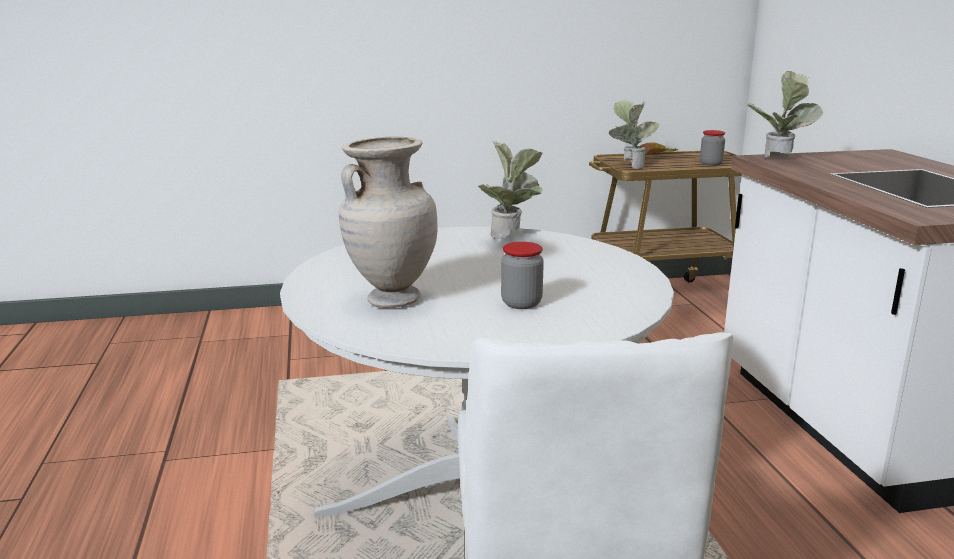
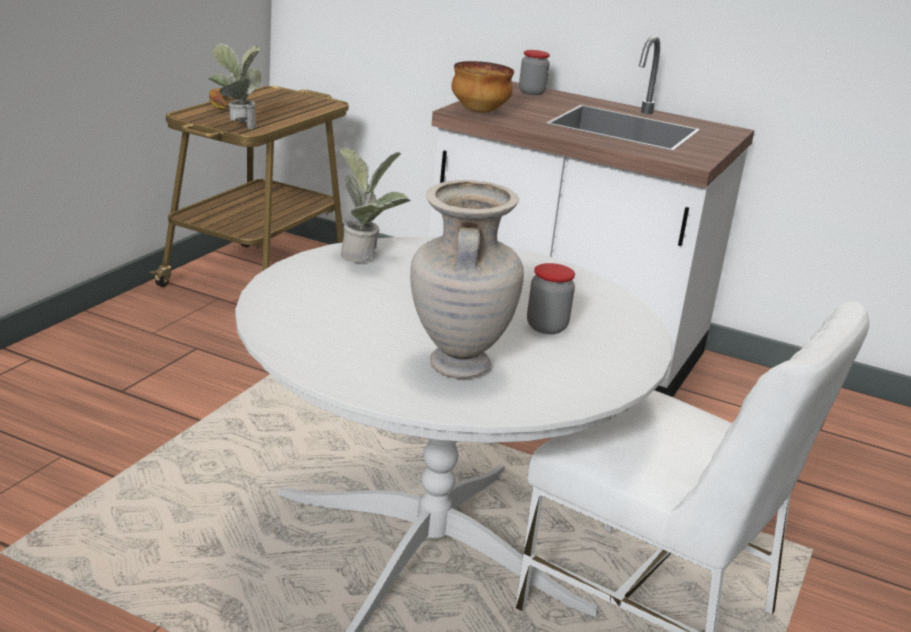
camera: 55 degrees left, 5 degrees up
(710, 164) = (301, 108): jar -> jar (531, 92)
(779, 160) = (479, 111): potted plant -> bowl

